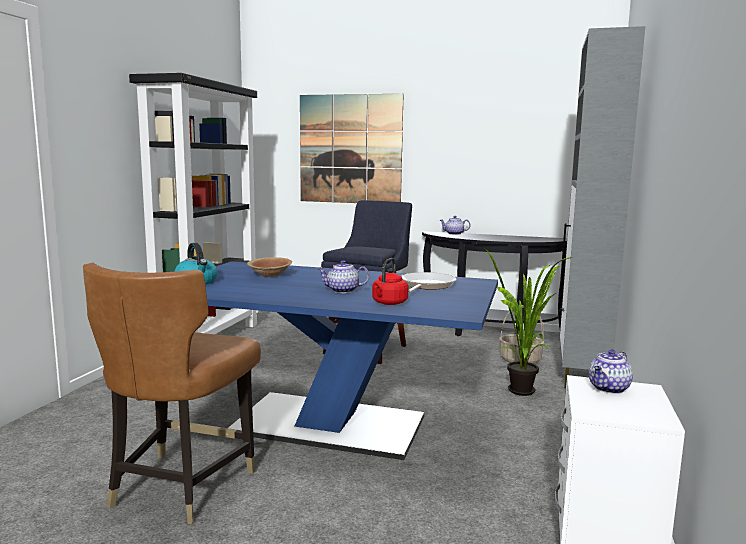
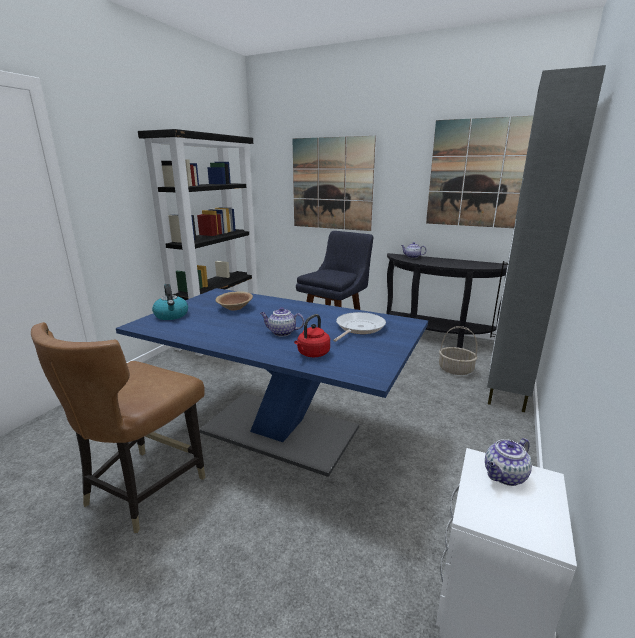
camera: 10 degrees right, 10 degrees up
(523, 394) = (450, 408): potted plant -> none
(528, 137) = (482, 174): none -> picture

